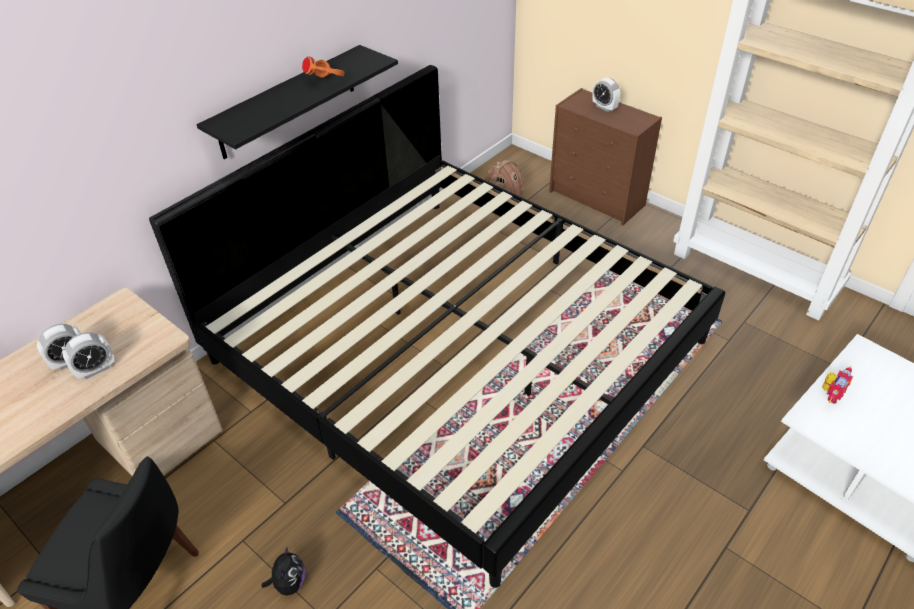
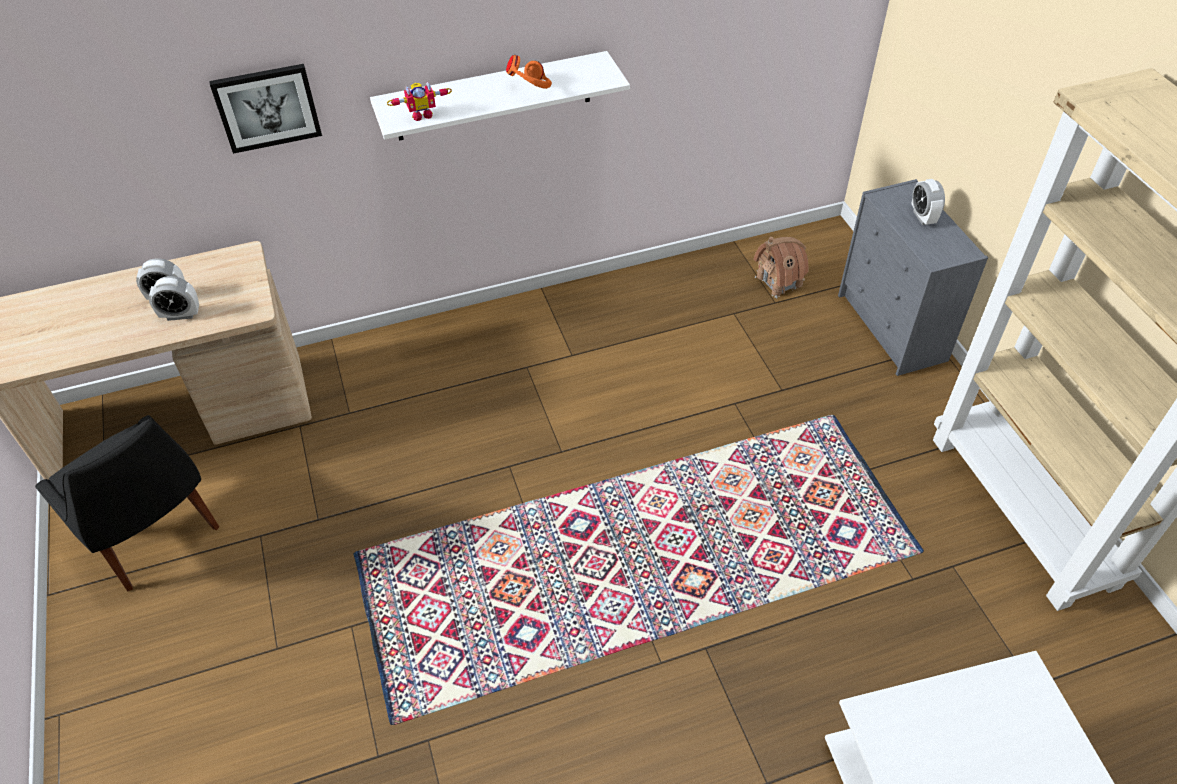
camera: 30 degrees right, 5 degrees up
(113, 154) = (267, 107): none -> picture
(288, 102) = (493, 96): black shelf -> white shelf
(289, 583) = (270, 597): plush toy -> none
(458, 350) = (589, 442): bed -> none
(597, 199) = (892, 328): brown dresser -> grey dresser
(830, 395) = (926, 705): toy robot -> toy robot (421, 114)

